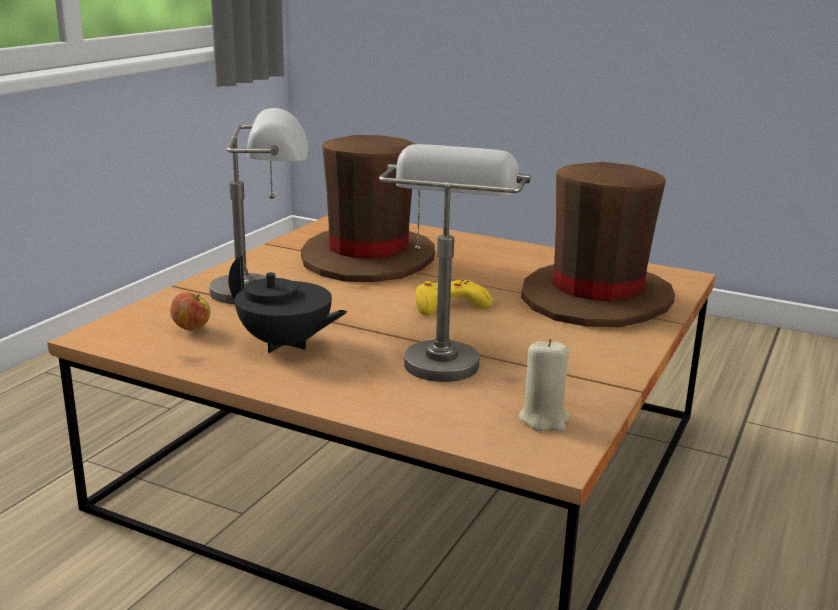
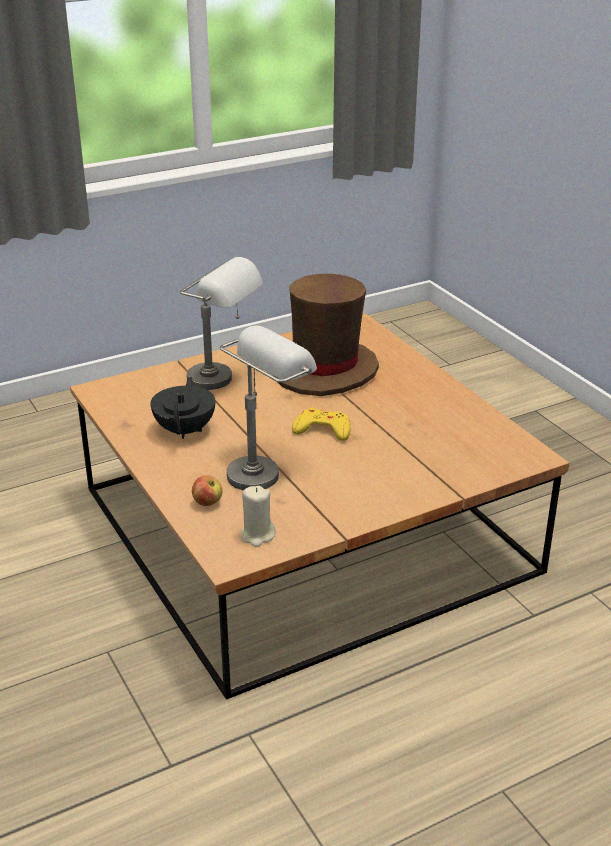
camera: 35 degrees right, 10 degrees up
(191, 329) = (149, 400): apple -> apple (207, 502)
(285, 344) = (185, 430): black teapot -> black teapot turned 150 degrees counterclockwise
(597, 299) = (433, 456): brown hat -> none

